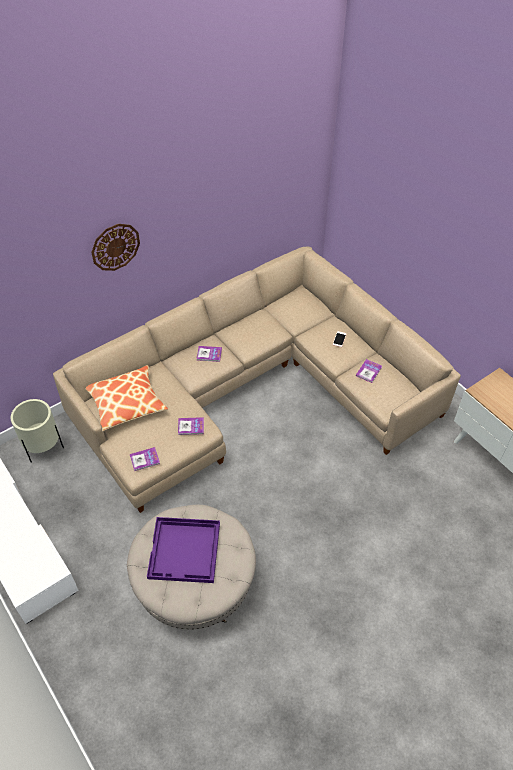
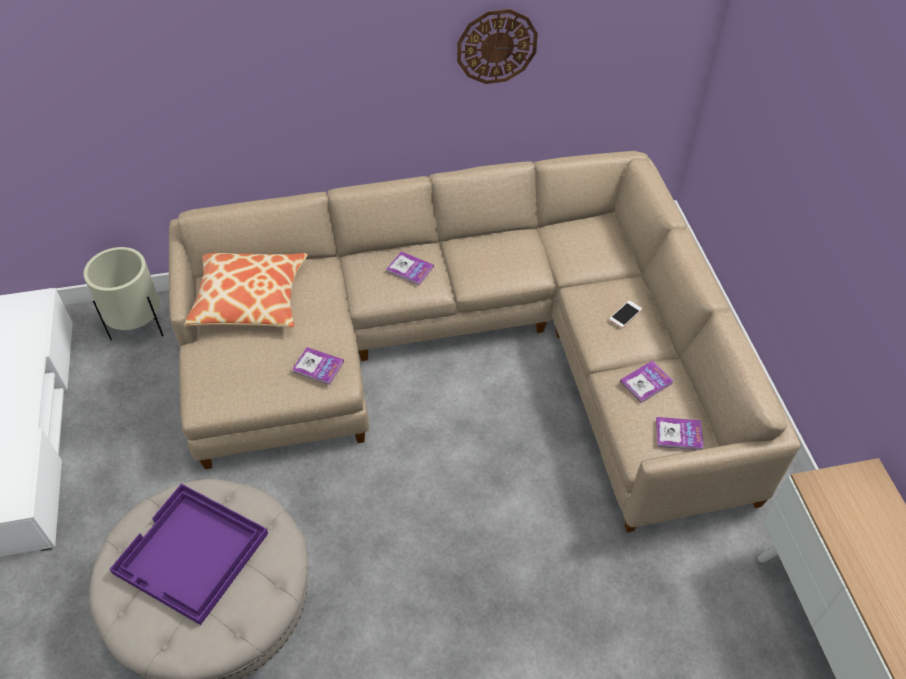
camera: 25 degrees right, 0 degrees up
(115, 247) = (290, 48): wall clock -> wall clock (496, 46)
(144, 459) = (224, 390): book -> book (678, 434)

